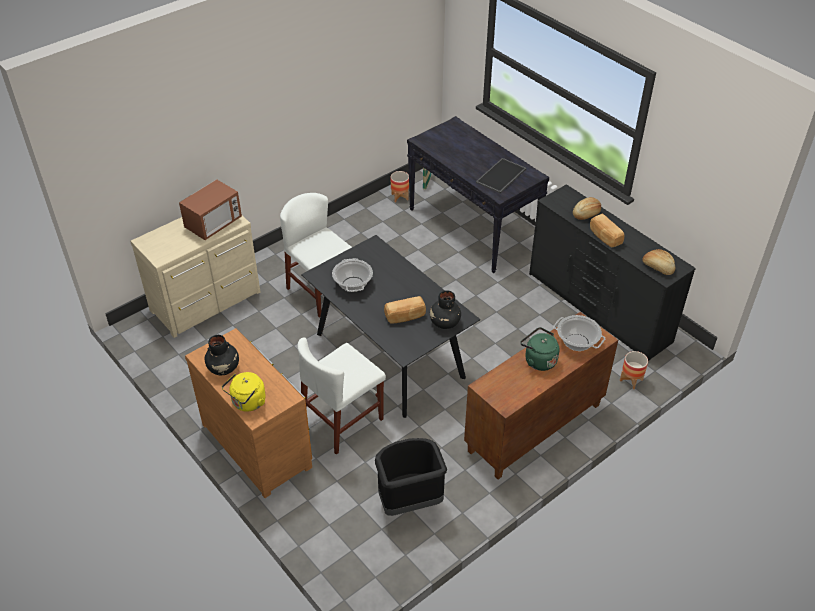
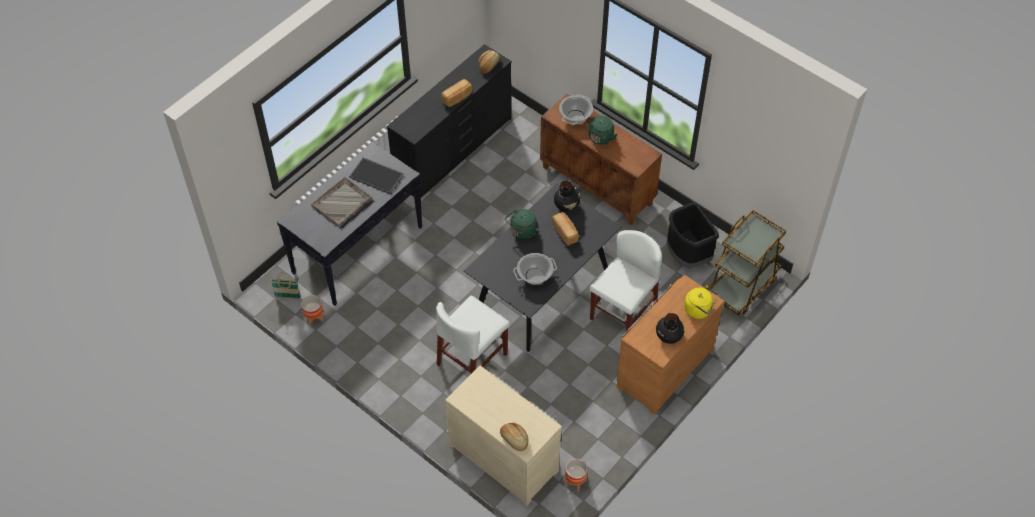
camera: 100 degrees left, 10 degrees up
(213, 224) = (488, 395): microwave -> none
(342, 421) = (623, 312): white chair -> white chair turned 90 degrees counterclockwise
(348, 553) = (742, 285): none -> brown cart
(415, 282) = (522, 232): none -> green kettle
(471, 153) = (342, 202): none -> grey tray
(586, 214) = (428, 110): bread -> bread (514, 439)
(631, 380) = (533, 128): planter -> planter (575, 481)

